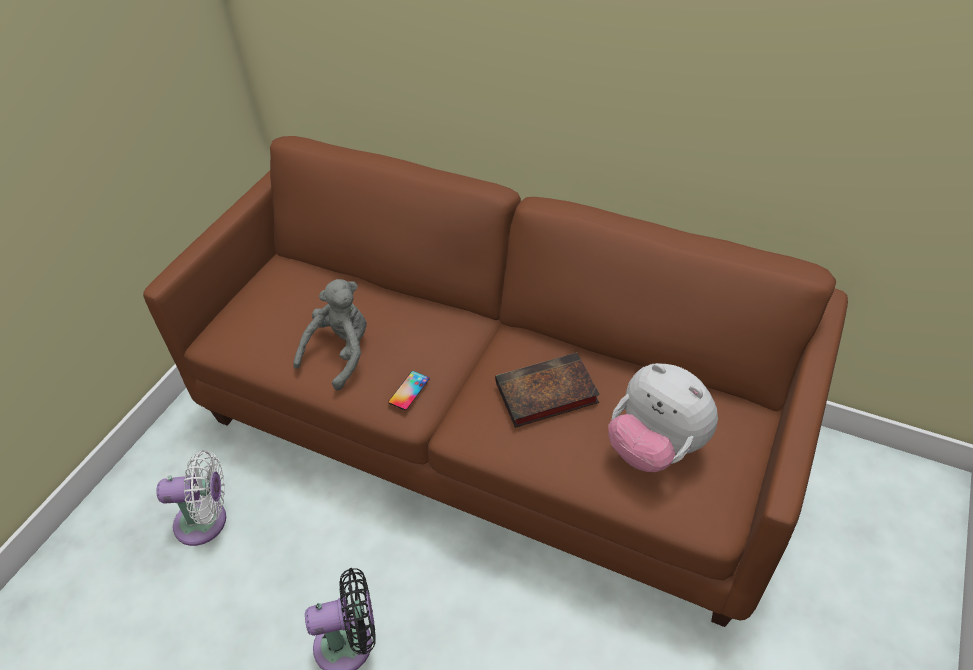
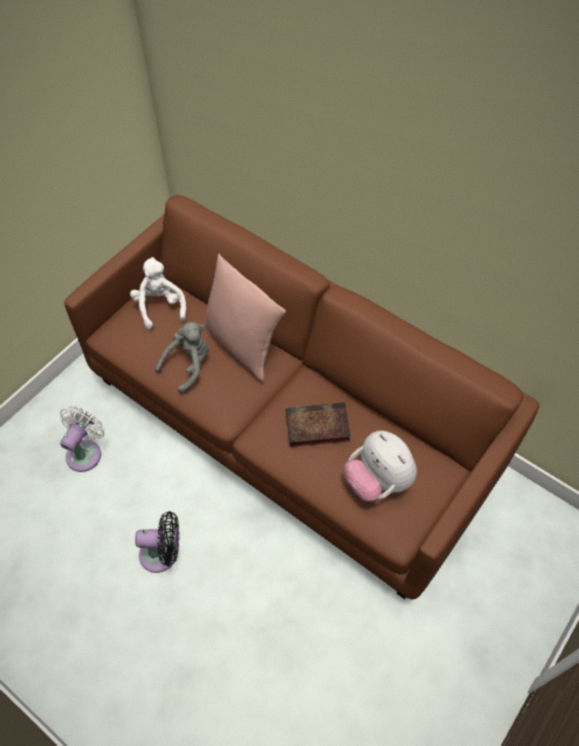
camera: 10 degrees right, 10 degrees up
(206, 521) = (86, 452): white fan -> white fan turned 75 degrees counterclockwise
(284, 288) = (160, 306): none -> white plush toy
(409, 390) = (227, 403): phone -> none
(412, 313) = (243, 345): none -> pink pillow

